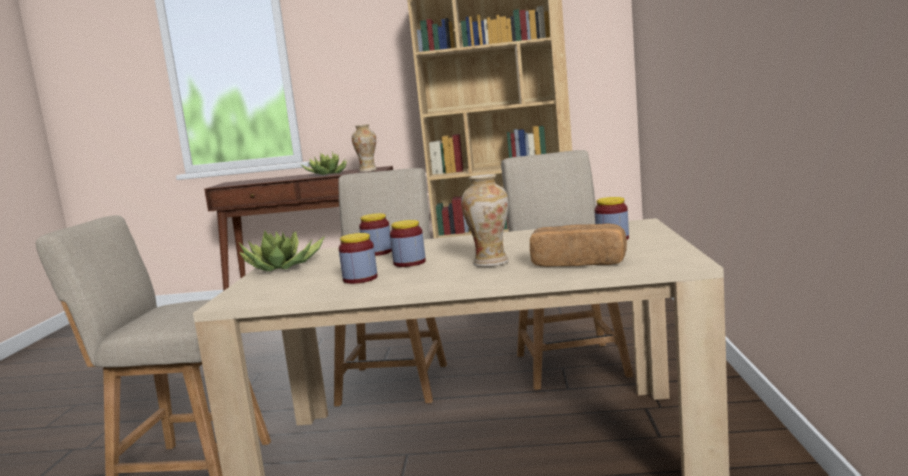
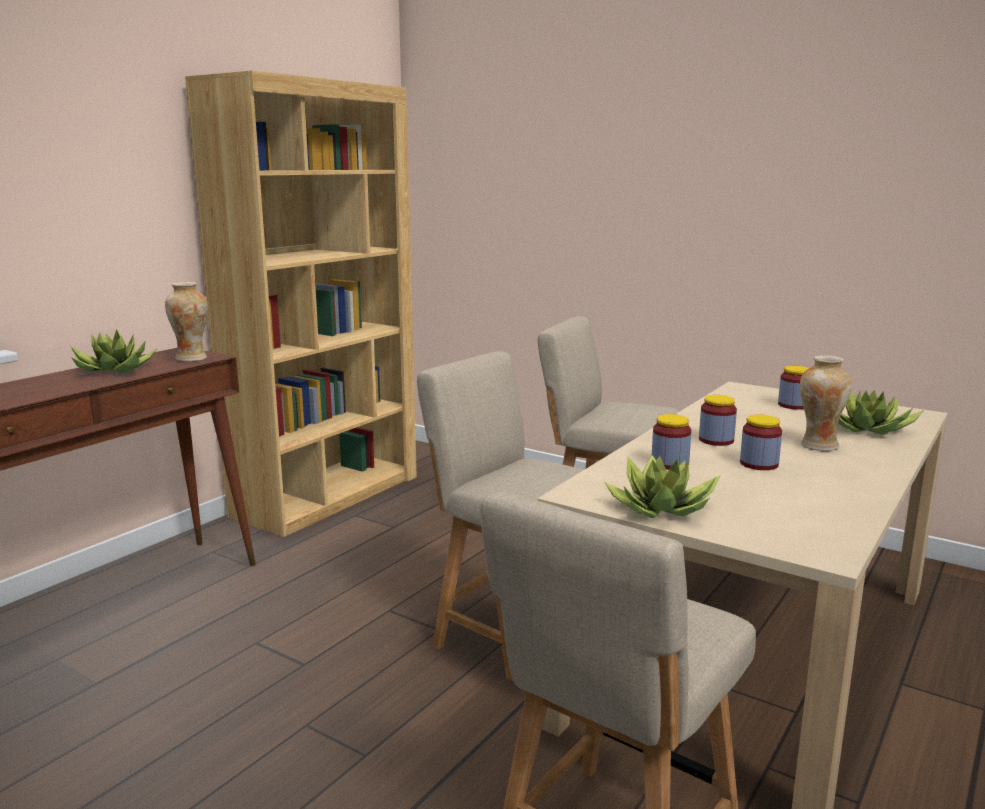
camera: 60 degrees left, 5 degrees up
(360, 279) = (804, 490): jar -> jar (716, 440)
(578, 262) = (869, 429): bread -> potted plant

